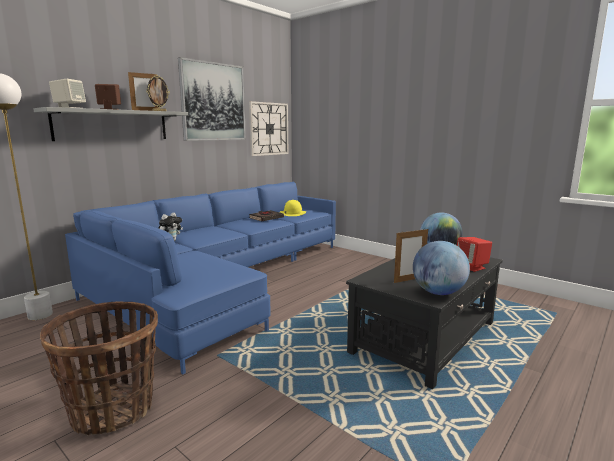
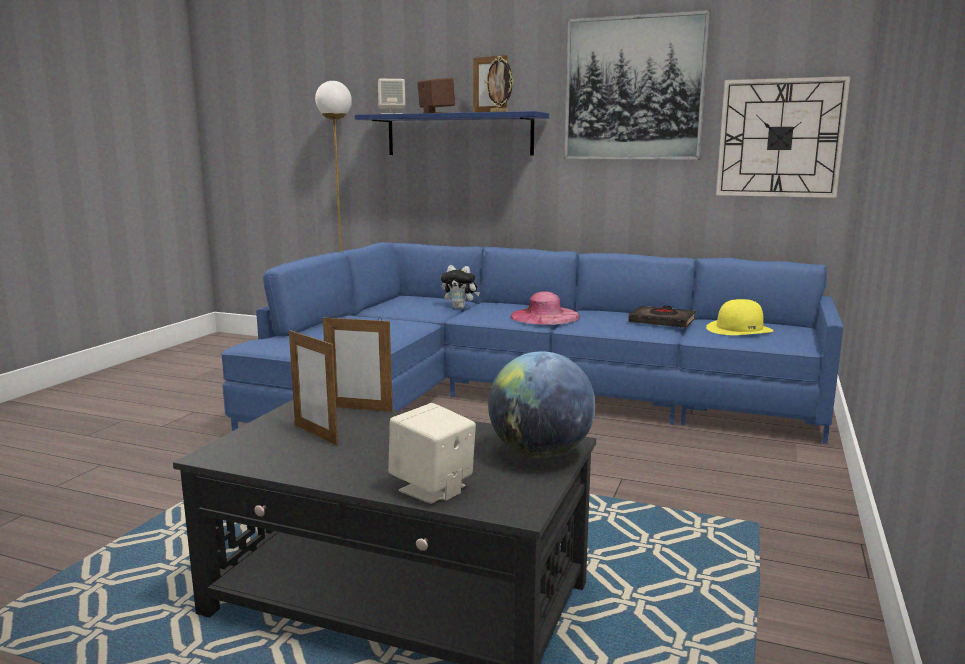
camera: 70 degrees right, 0 degrees up
(112, 125) = (459, 135): grey shelf -> blue shelf
(113, 410) = (165, 426): basket -> none
(227, 230) = (544, 316): none -> pink hat
(375, 270) = (359, 409): none -> picture frame
(438, 292) = (248, 458): globe -> none
(472, 267) = (432, 489): red speaker -> beige speaker

